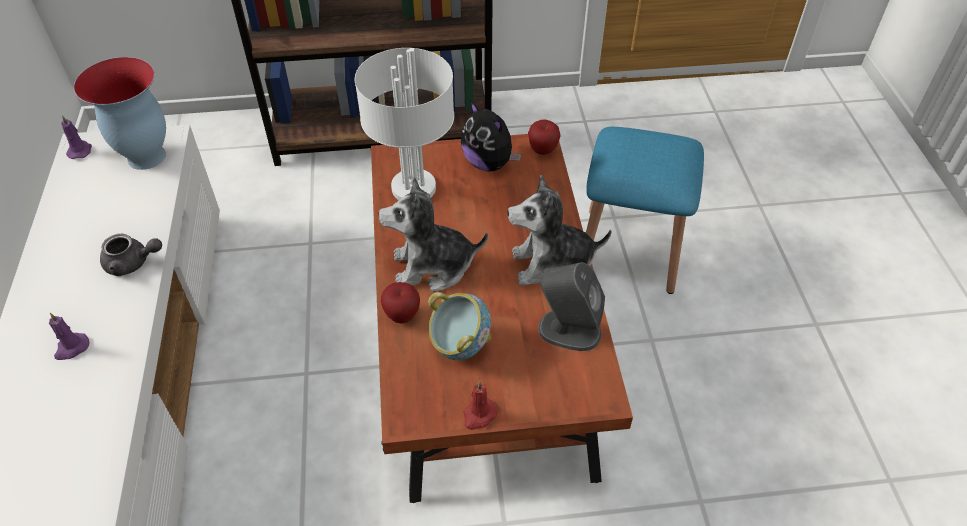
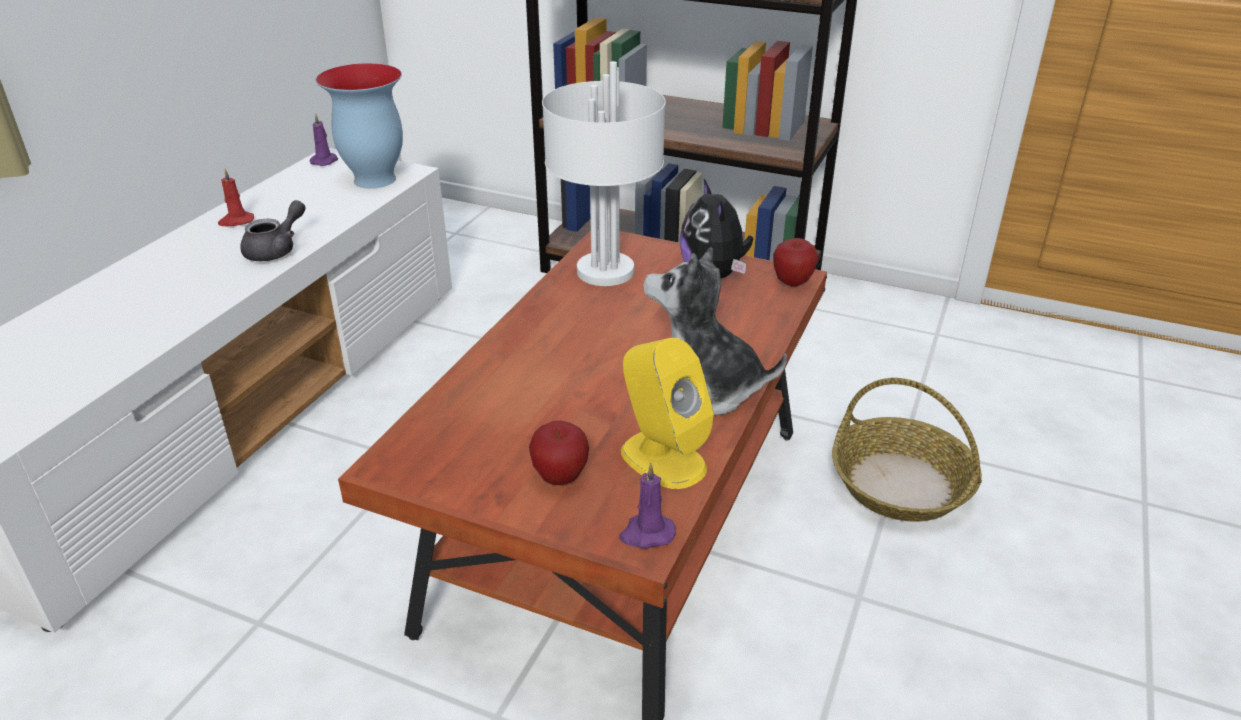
camera: 30 degrees right, 15 degrees down
(71, 348) = (157, 293): purple candle -> purple candle (646, 534)
(132, 263) = (277, 250): grey teapot -> grey teapot turned 90 degrees counterclockwise
(402, 315) = (479, 374): apple -> apple (560, 477)
(432, 267) = (557, 343): plush toy -> none
(459, 344) = (516, 422): bowl -> none
(478, 415) = (469, 498): red candle -> red candle (236, 221)
(568, 330) = (662, 458): grey speaker -> yellow speaker
(629, 249) = (901, 484): blue stool -> basket

